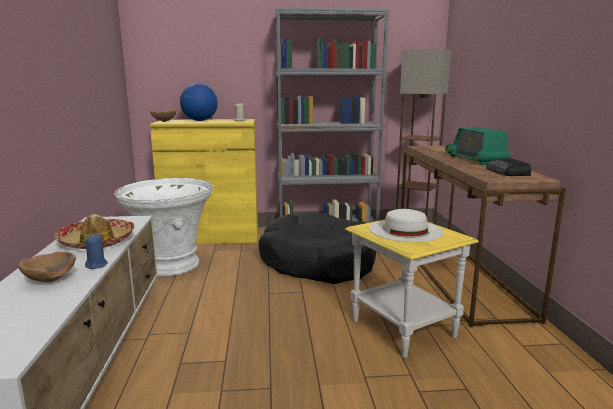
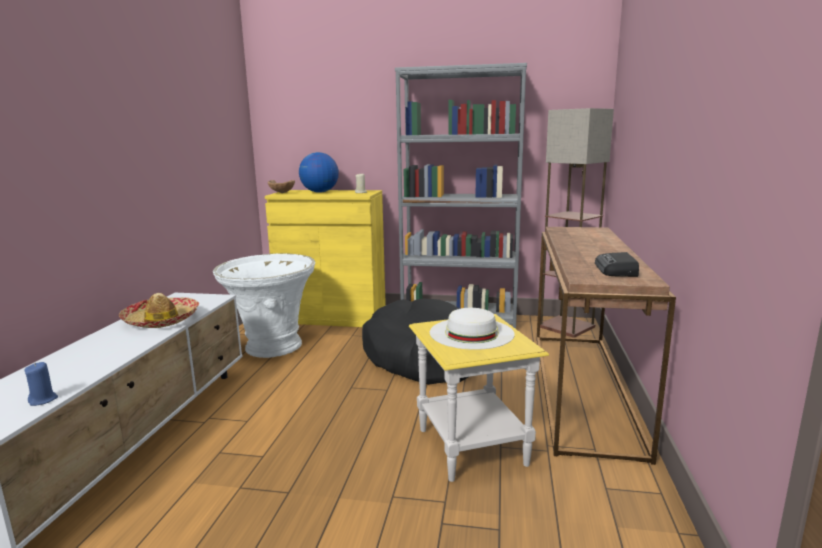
camera: 15 degrees right, 0 degrees up
(50, 280) = (89, 356): brown bowl -> none
(97, 265) = (140, 345): blue candle -> blue candle (43, 400)
(475, 159) = (602, 249): radio -> none

